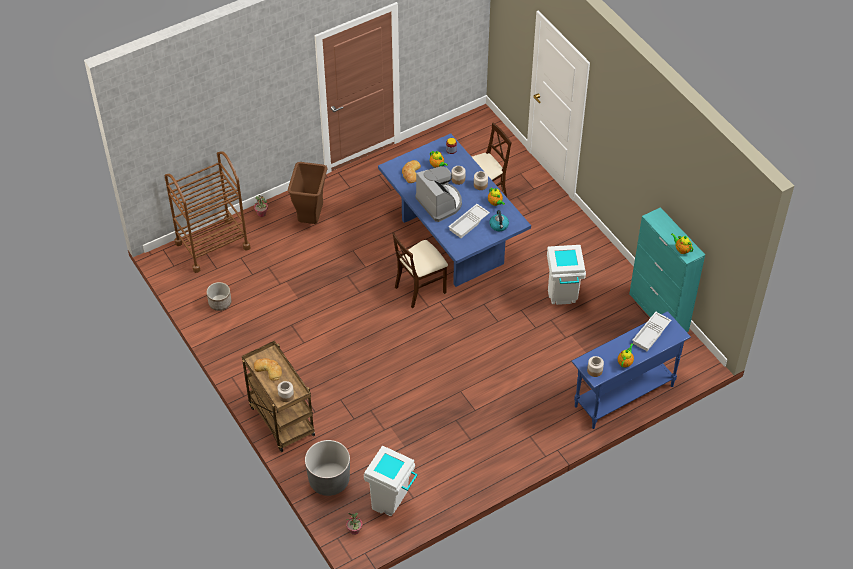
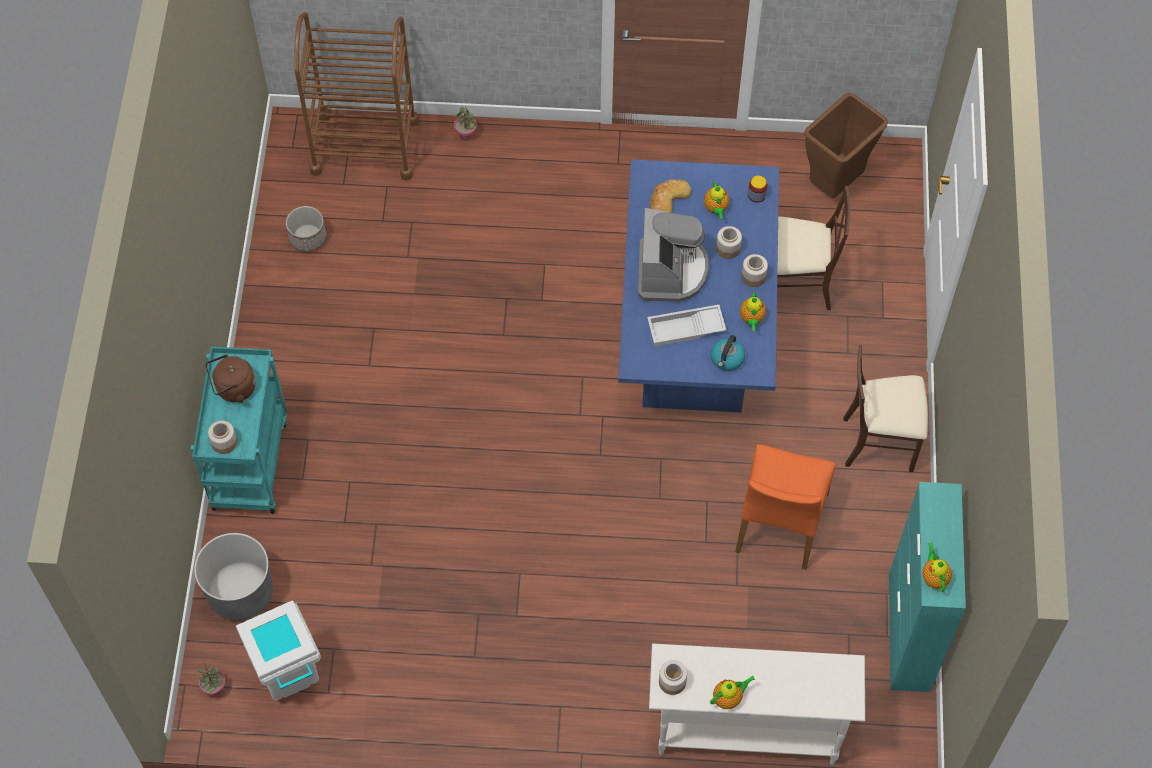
camera: 35 degrees right, 10 degrees up
(269, 369) = (233, 389): bread -> brown kettle
(280, 420) = (249, 461): brown cart -> turquoise cart
(311, 219) = (526, 182): brown trash can -> brown trash can (835, 186)
(420, 288) = (590, 379): beige chair -> beige chair (879, 442)
(562, 300) = (780, 523): white trash can -> orange chair
(623, 396) = (746, 732): blue console table -> white console table
(651, 334) = (807, 677): white tray -> none

